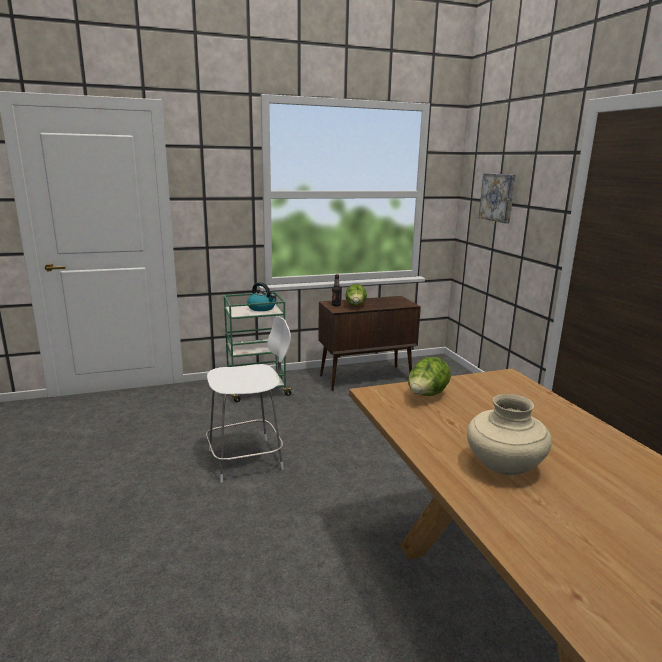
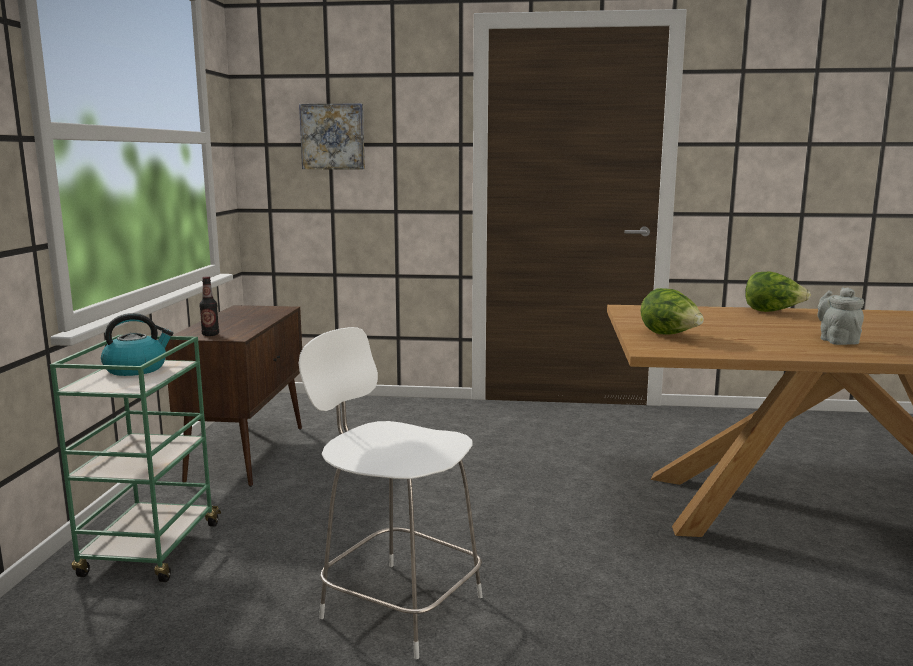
camera: 65 degrees left, 5 degrees down
(248, 459) = (397, 605): white chair -> white chair turned 60 degrees counterclockwise
(355, 306) = (238, 327): lettuce -> lettuce (772, 312)
(503, 466) = (837, 340): beige vase -> grey teapot

